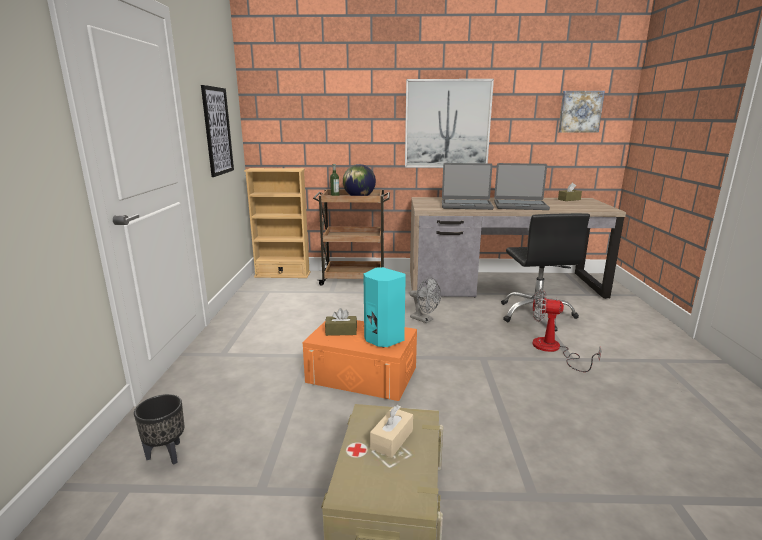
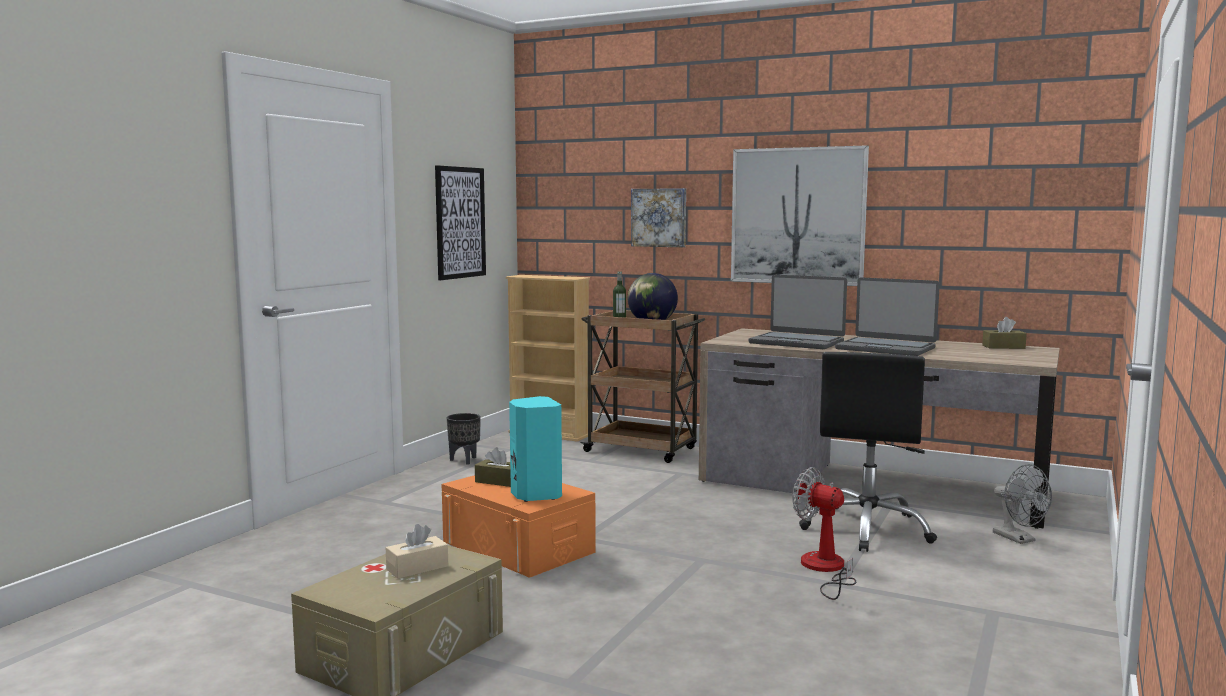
camera: 25 degrees right, 10 degrees down
(167, 454) = (246, 569): black planter -> black planter (465, 460)
(424, 319) = (679, 508): grey fan -> grey fan (1019, 539)
(580, 111) = (1025, 196): picture -> picture (659, 217)

